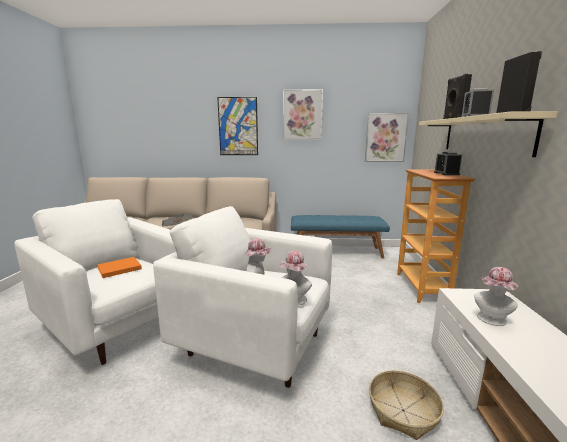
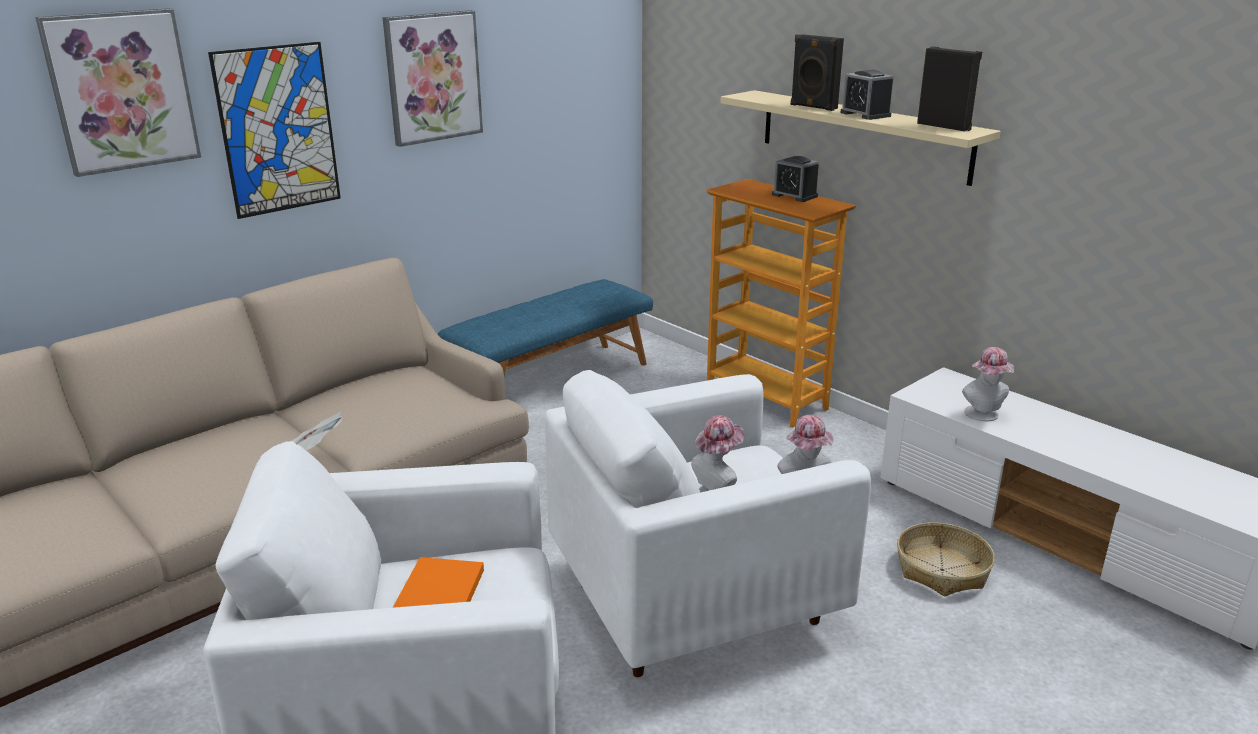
camera: 45 degrees left, 10 degrees up
(385, 137) = (597, 107): picture -> picture (122, 91)

